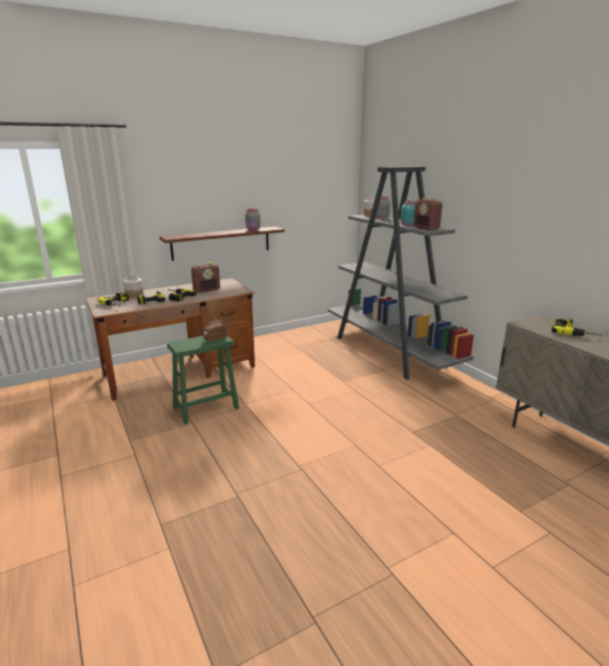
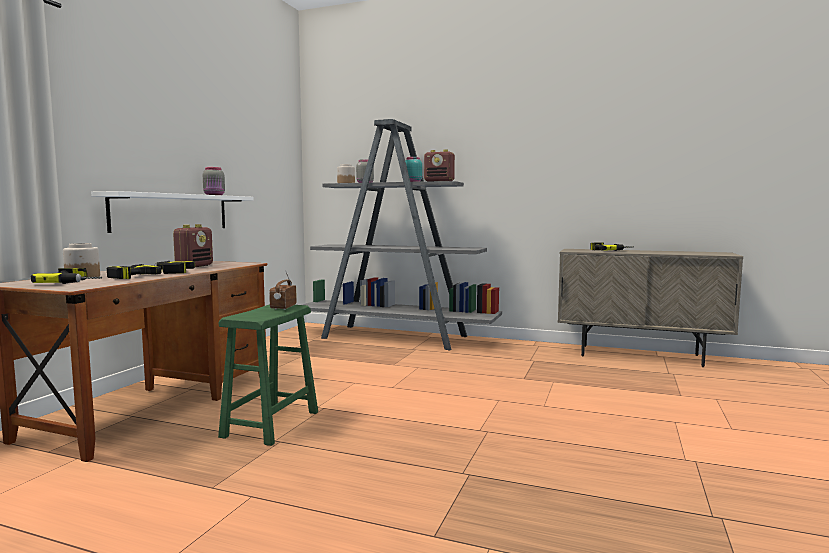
camera: 40 degrees left, 15 degrees down
(221, 243) = (172, 212): brown shelf -> white shelf

